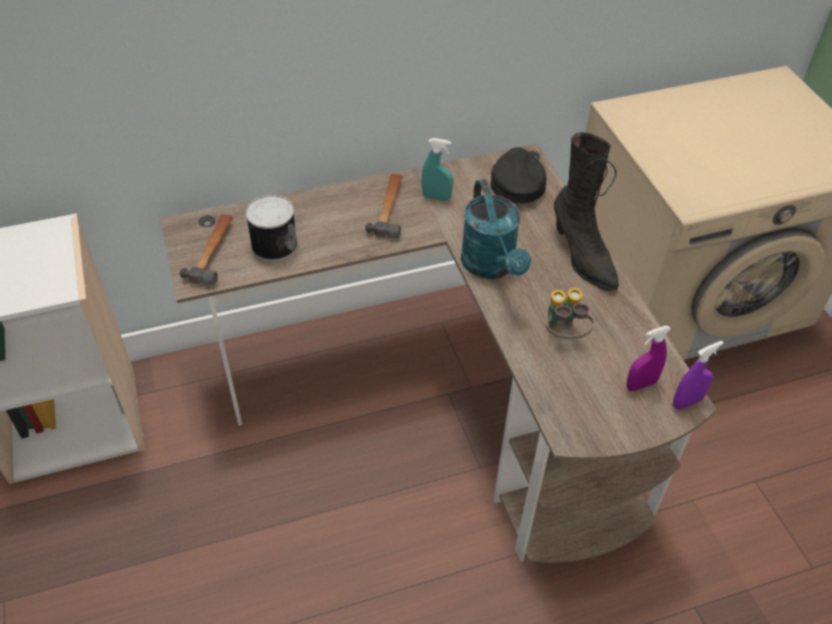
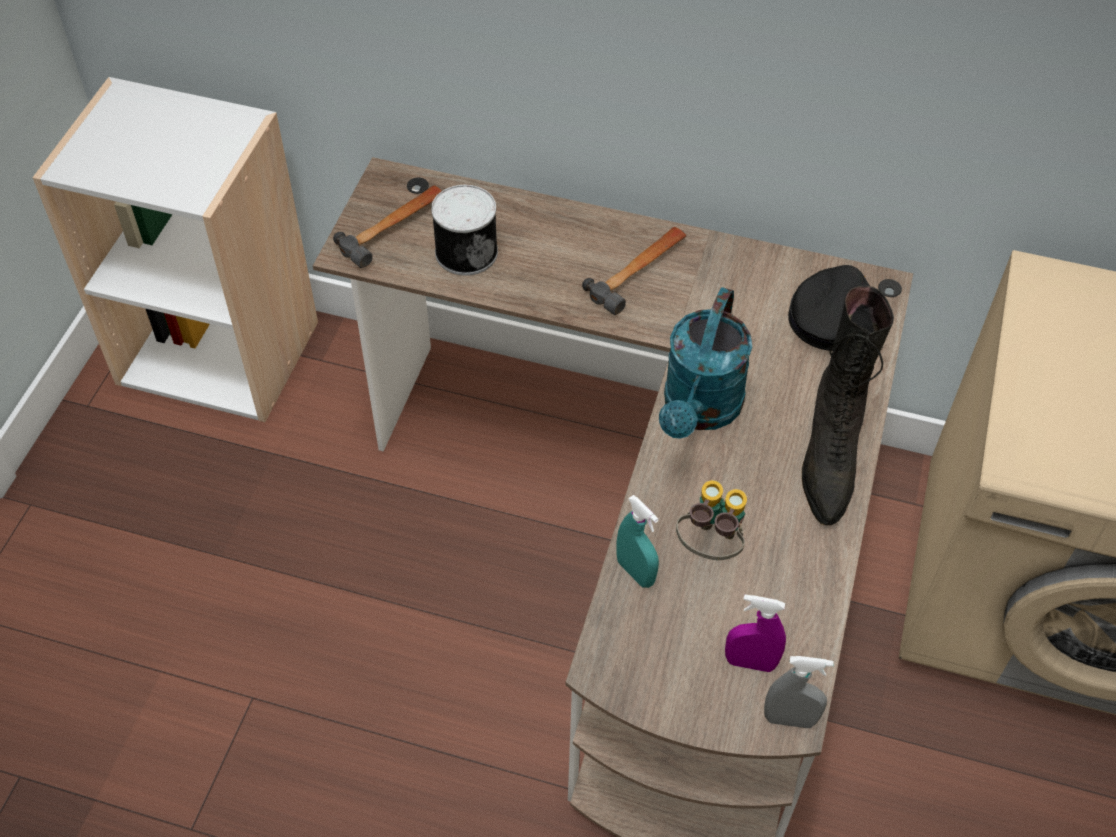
camera: 35 degrees right, 5 degrees up
(436, 197) = (709, 284): turquoise spray bottle -> turquoise spray bottle (635, 572)
(687, 402) = (790, 719): purple spray bottle -> grey spray bottle

